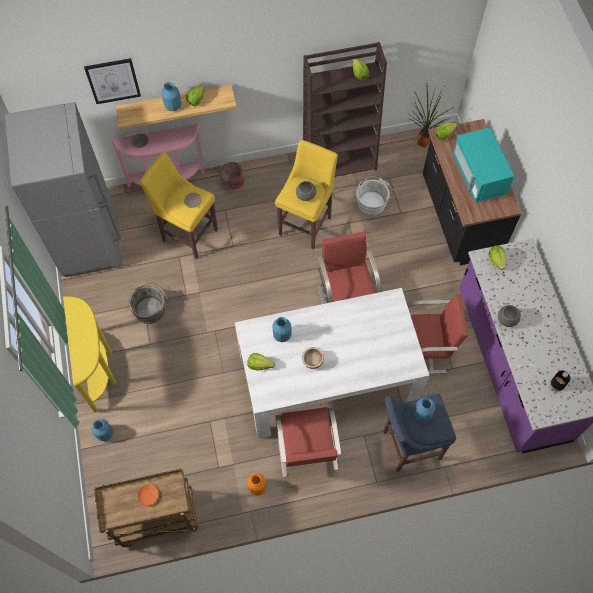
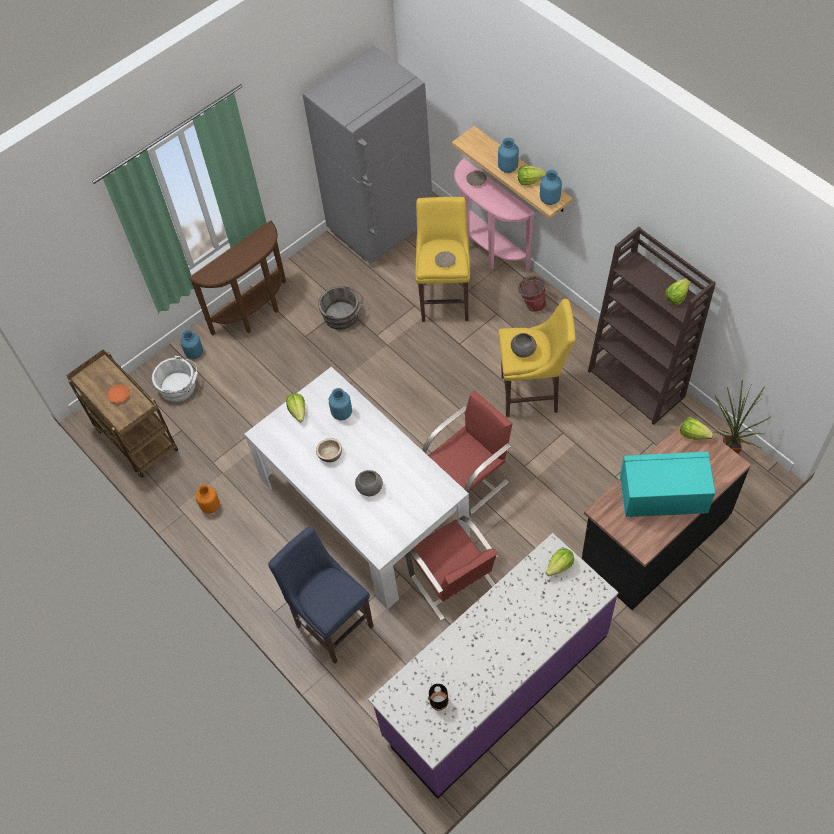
camera: 65 degrees right, 5 degrees down
(101, 369) = (255, 313): yellow console table -> brown console table
(113, 81) = (477, 98): picture -> none
(307, 452) = (271, 530): red chair -> none
(372, 202) = (608, 441): white bucket -> white bucket (180, 387)
(422, 414) = (332, 586): blue vase -> blue vase (549, 199)
(478, 176) = (662, 496): turquoise microwave -> turquoise microwave turned 45 degrees clockwise
(506, 319) = (488, 611): grey bowl -> grey bowl (369, 487)

